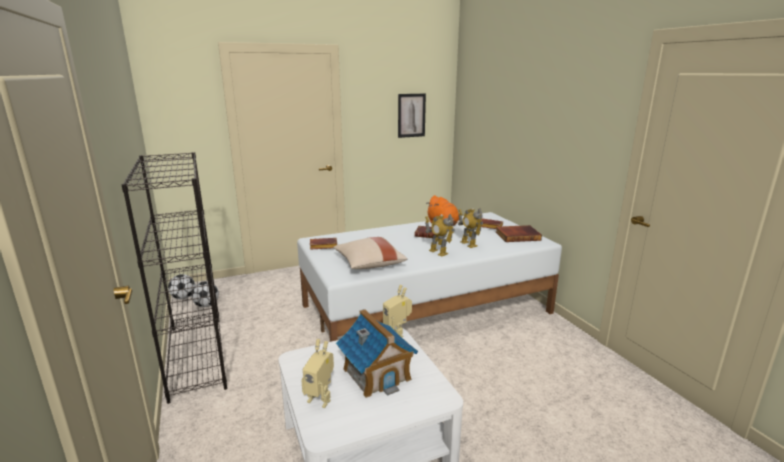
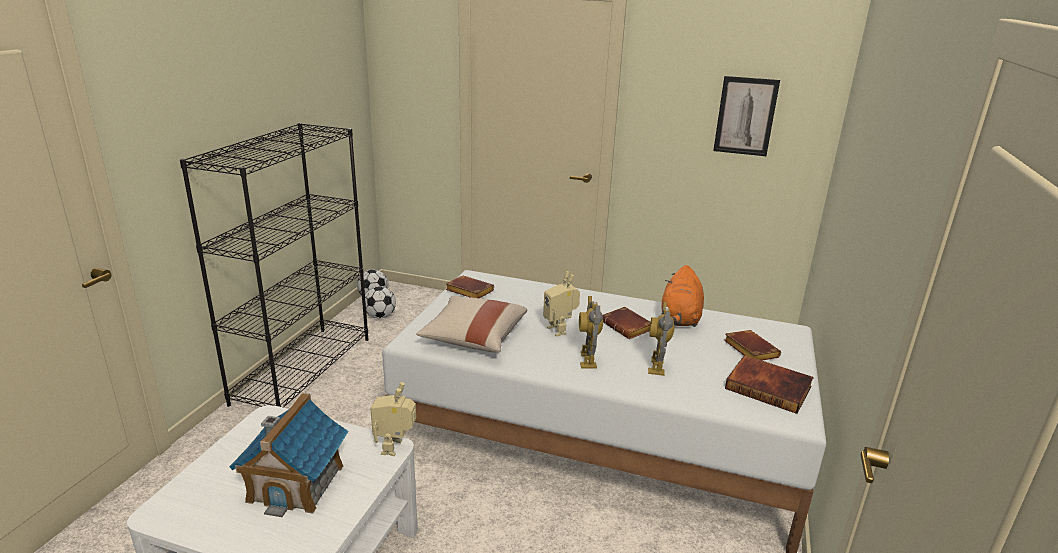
camera: 40 degrees right, 5 degrees up
(321, 398) = (215, 475): toy robot -> toy robot (560, 330)

